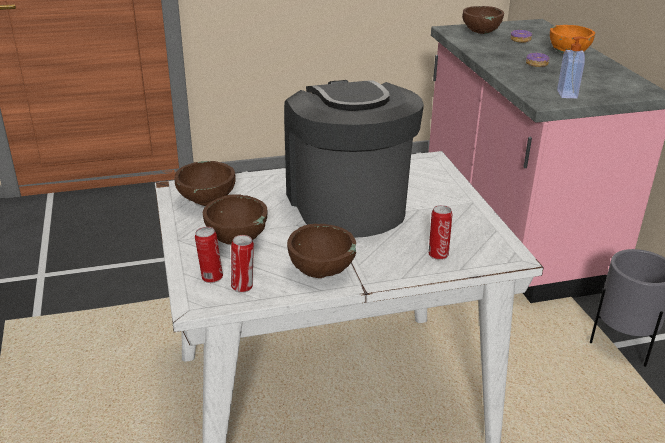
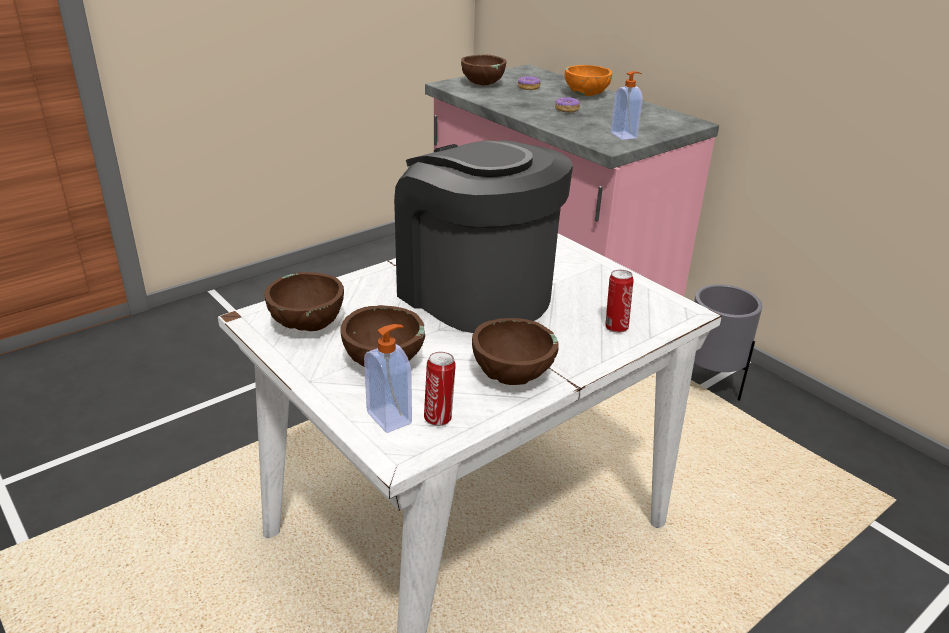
camera: 25 degrees left, 0 degrees up
(211, 277) = (390, 417): can -> soap dispenser

